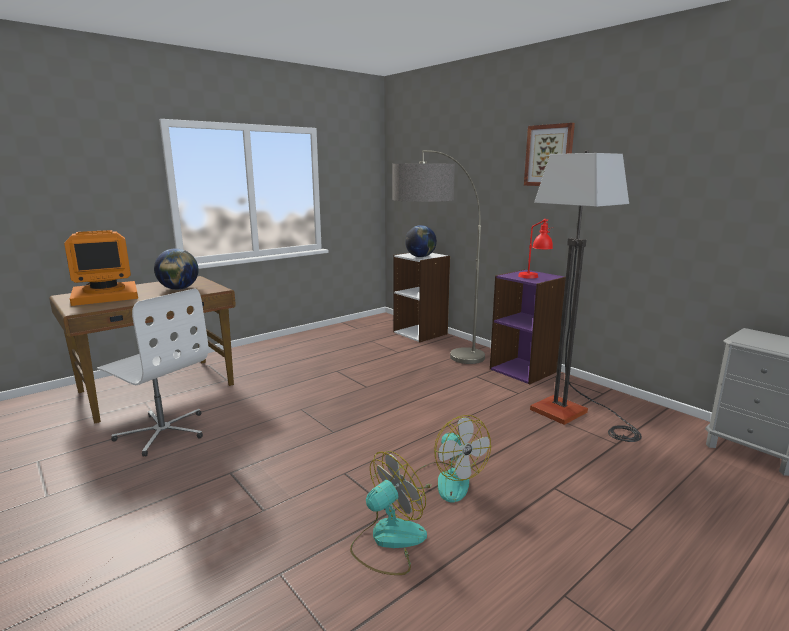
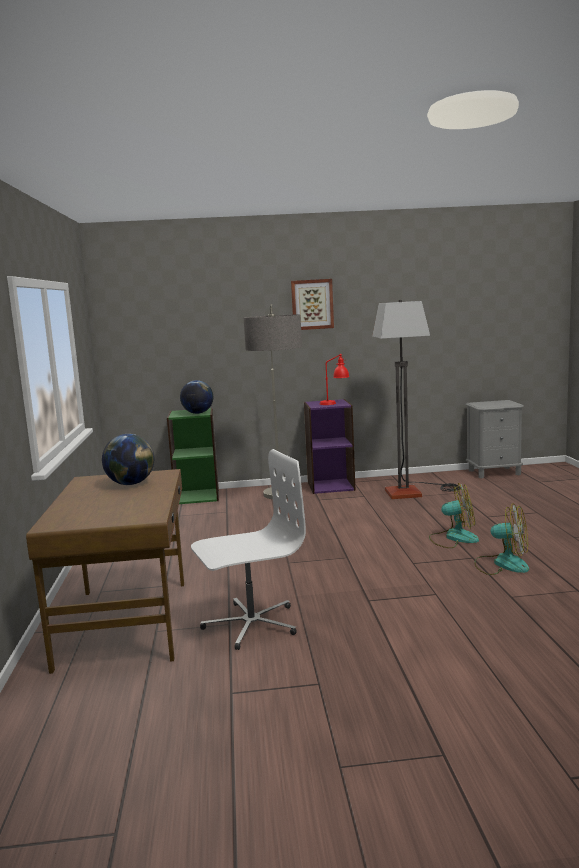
camera: 55 degrees left, 5 degrees down
(105, 295) = (92, 509): monitor -> none
(388, 541) = (502, 564): fan -> fan turned 120 degrees clockwise
(420, 333) = (197, 496): white bookcase -> green bookcase

